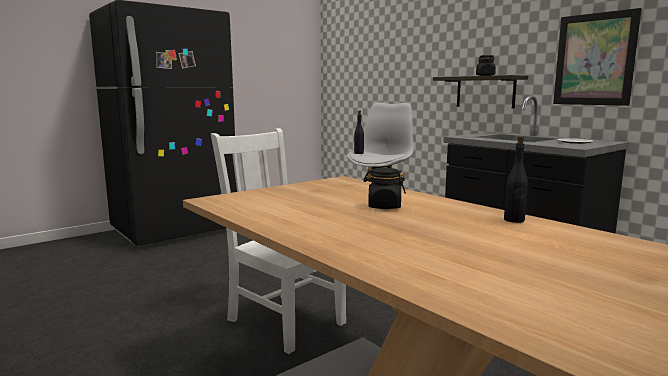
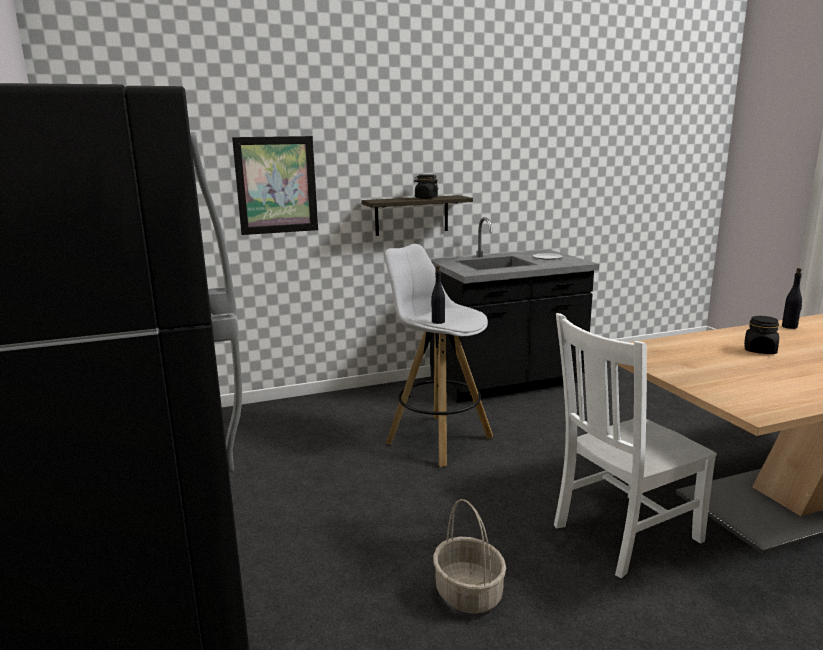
camera: 70 degrees left, 5 degrees up
(203, 279) = (467, 593): none -> basket
(594, 59) = (517, 179): picture -> picture (276, 185)

